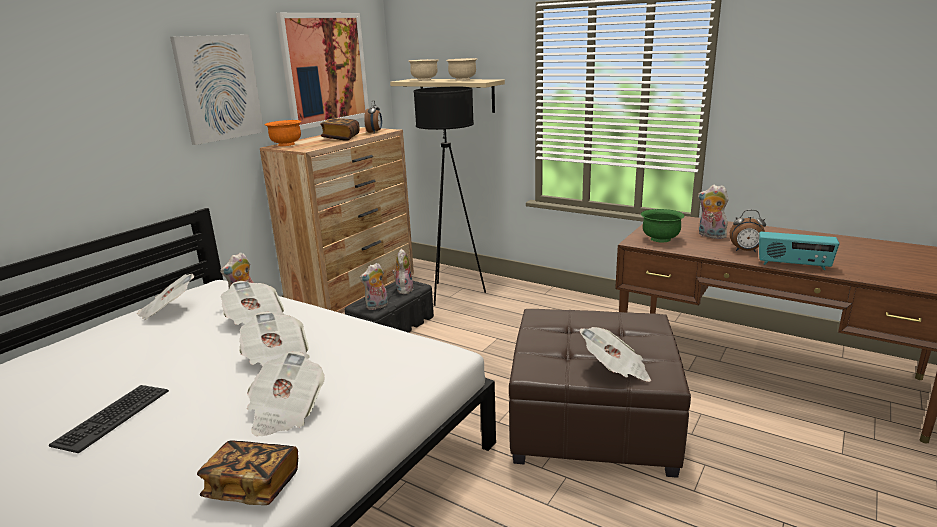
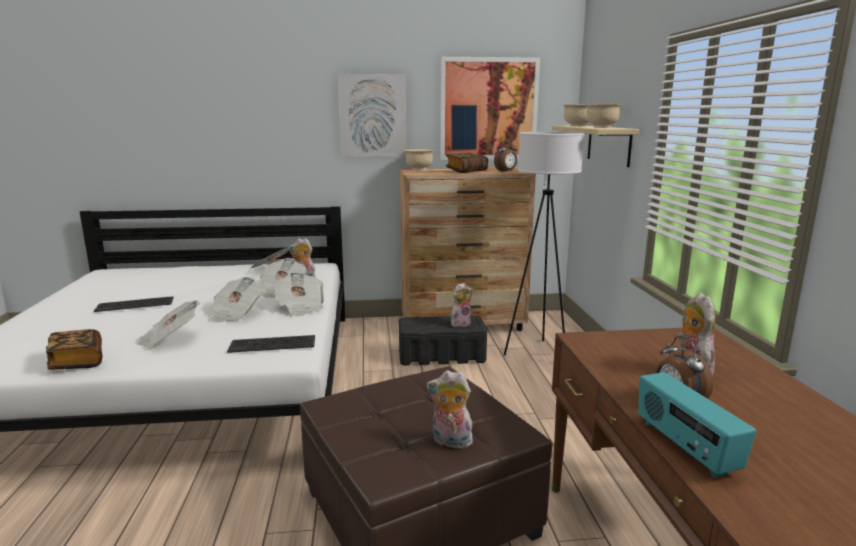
camera: 50 degrees right, 5 degrees down
(286, 144) = (419, 169): orange bowl -> beige bowl
(377, 306) = (417, 326): plush toy -> plush toy (450, 442)
(400, 358) = (273, 344): none -> keyboard
(453, 293) = (538, 353): black floor lamp -> white floor lamp
(615, 370) = (370, 445): newspaper -> newspaper (300, 307)
(660, 239) = (616, 347): green bowl -> none

